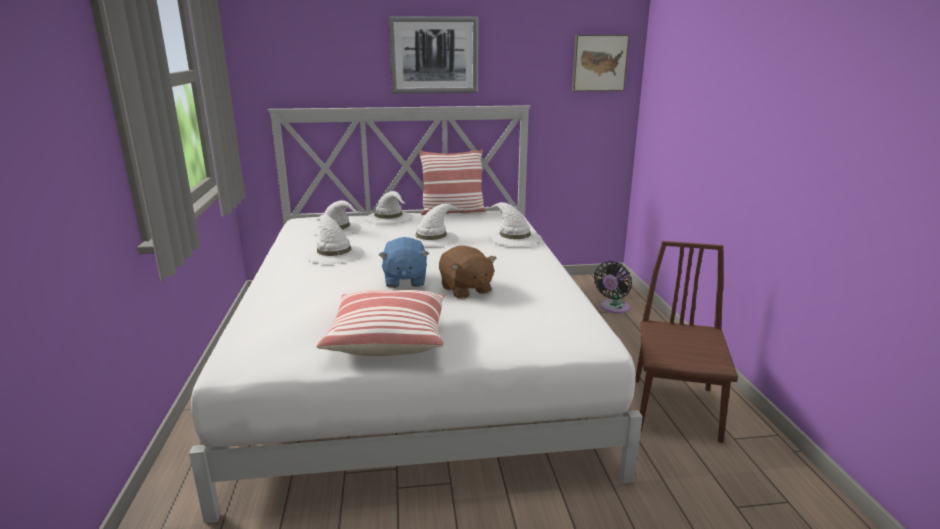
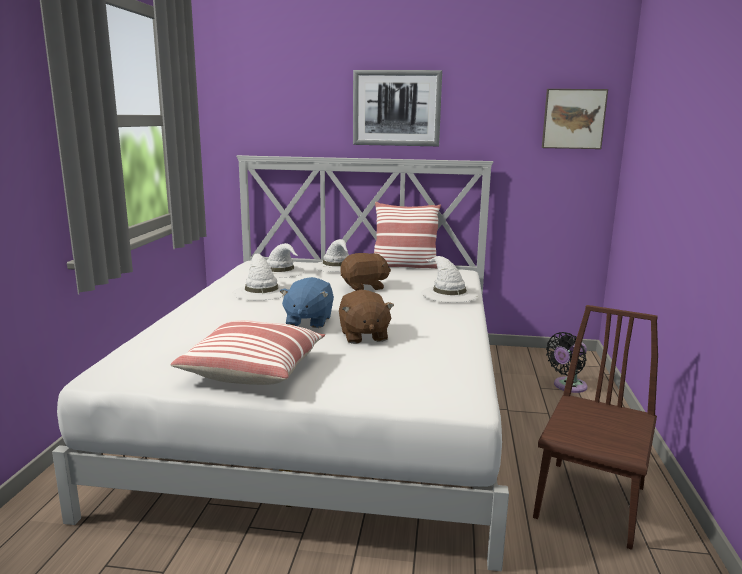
camera: 15 degrees right, 5 degrees down
(431, 238) = (364, 287): white hat -> brown plush toy

